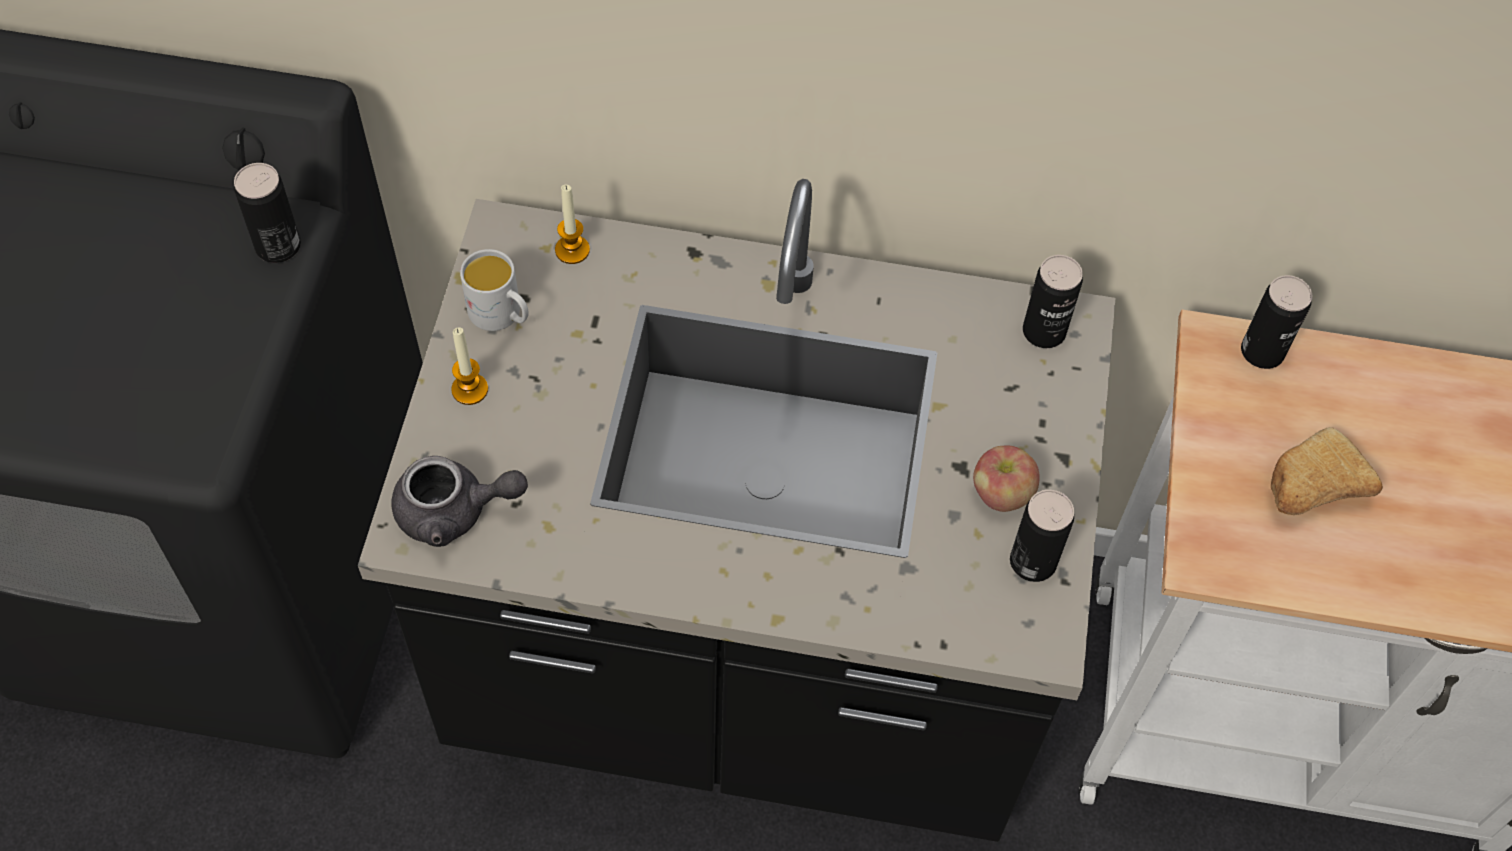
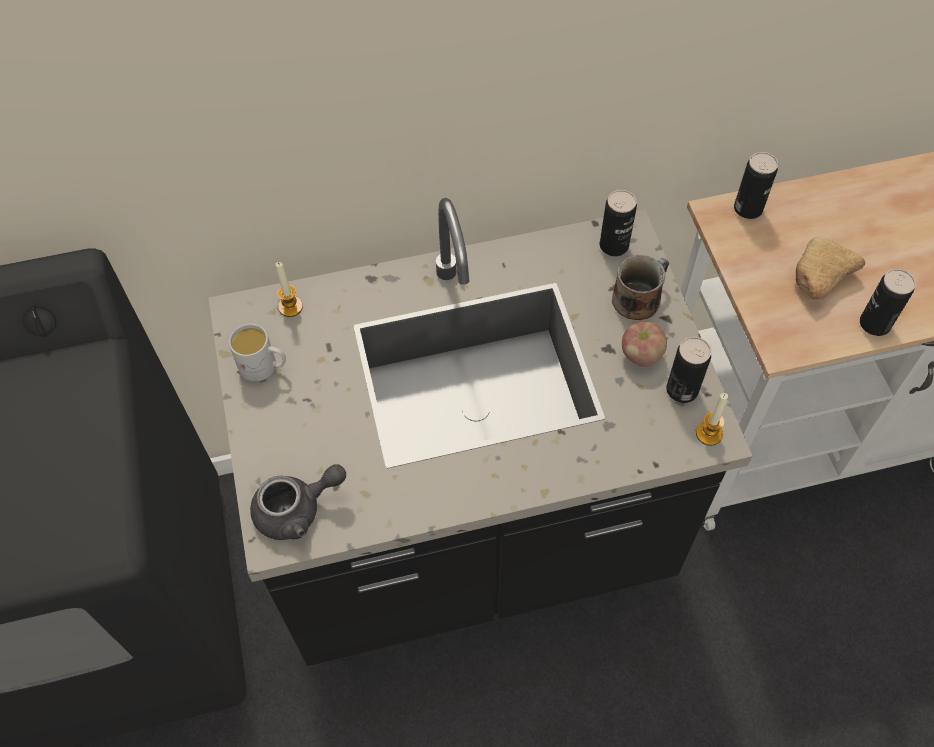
camera: 20 degrees left, 0 degrees up
(278, 246) = (93, 378): can -> can (874, 324)
(470, 389) = (267, 424): candle -> candle (709, 434)
(1038, 415) = (637, 298): none -> mug

